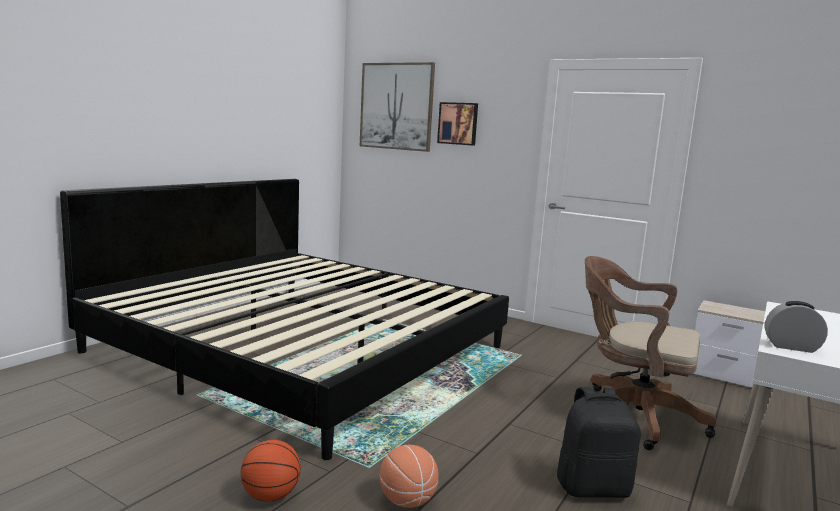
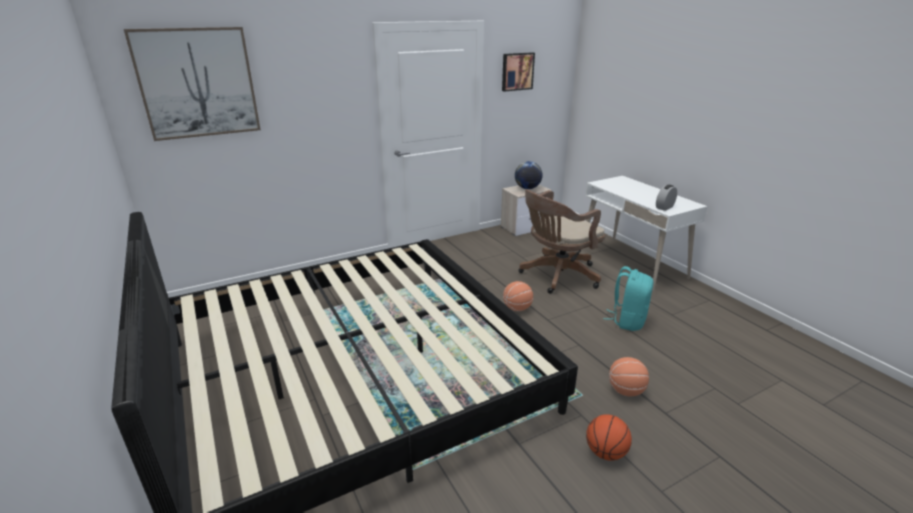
camera: 60 degrees left, 15 degrees up
(458, 123) = (288, 94): picture -> picture (517, 71)
(507, 401) = (517, 308): none -> basketball
(593, 487) = (627, 321): black backpack -> turquoise backpack
(739, 311) = (527, 188): none -> globe

